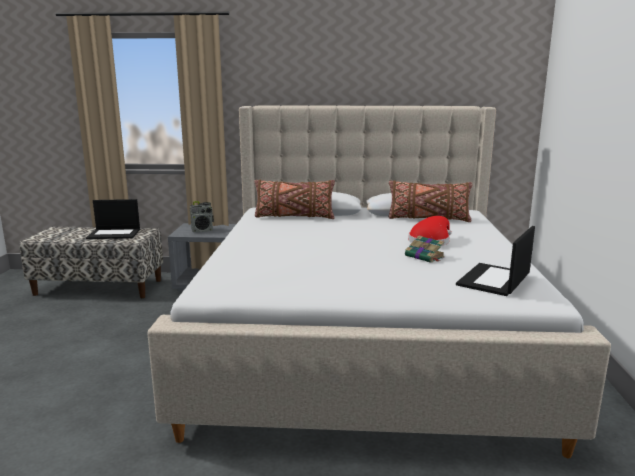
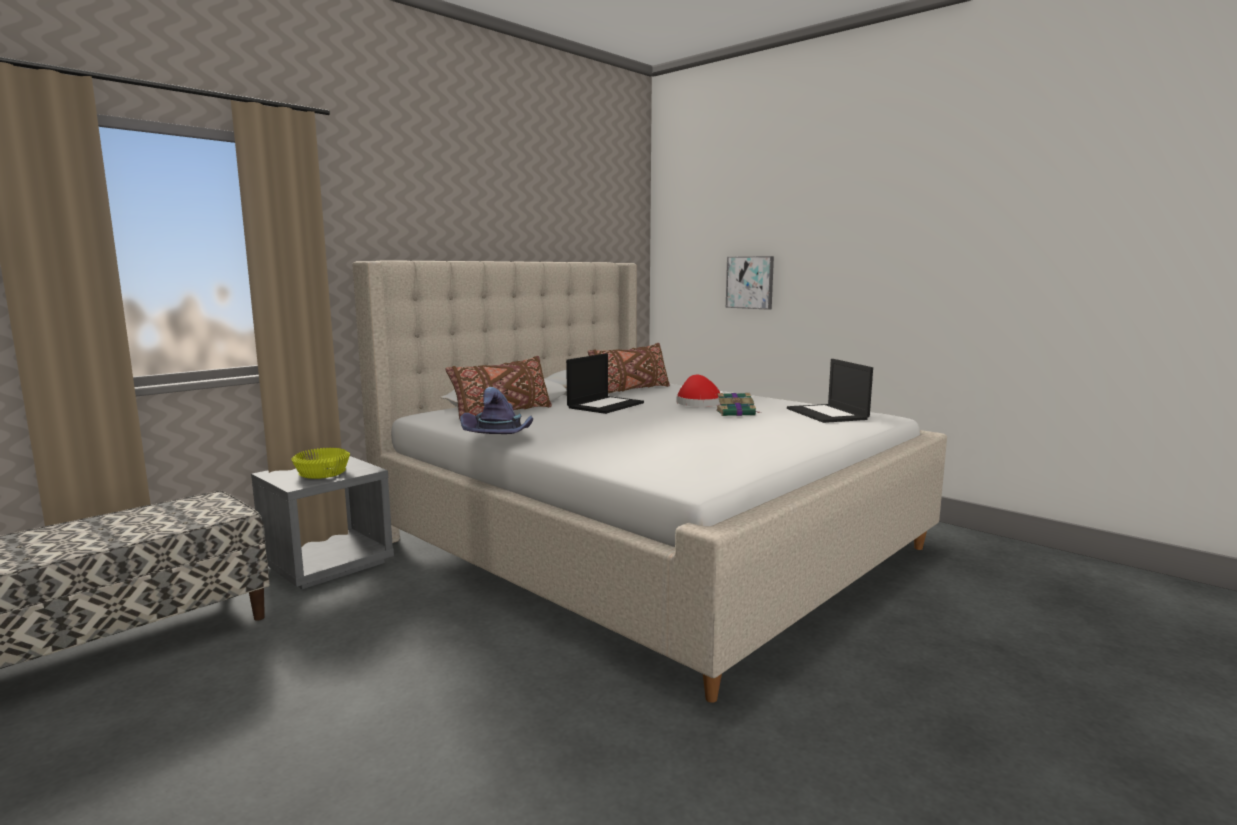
camera: 50 degrees left, 5 degrees down
(115, 234) = (158, 517): laptop -> laptop (605, 405)
(202, 230) = (322, 473): radio -> yellow bowl
(237, 231) = (499, 437): none -> purple hat
(587, 133) = (750, 282): none -> picture

